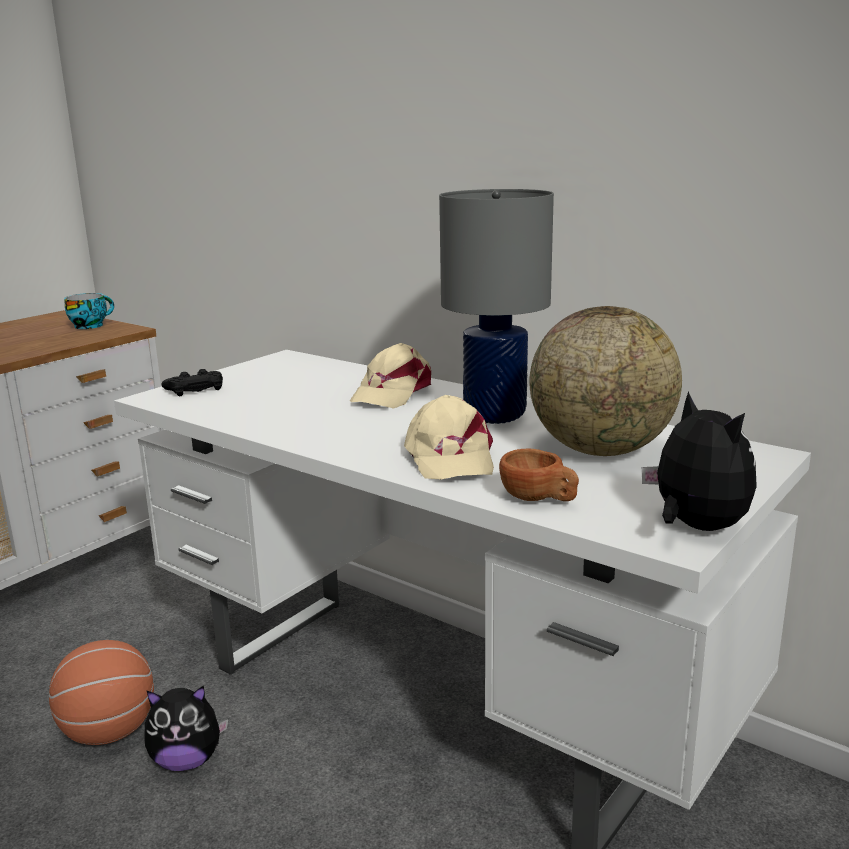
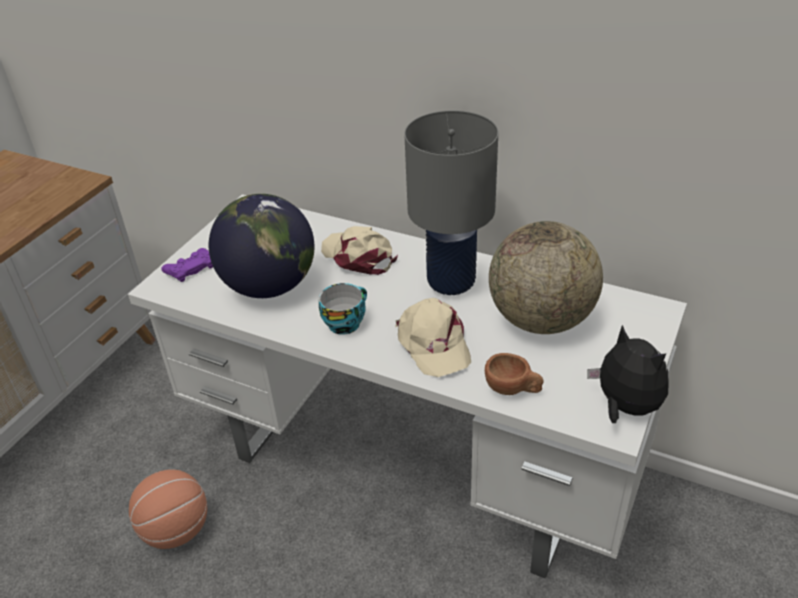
camera: 10 degrees left, 20 degrees up
(90, 326) = (47, 177): cup -> cup (345, 322)
(187, 760) = (245, 545): plush toy -> none
(195, 389) = (190, 268): black game controller -> purple game controller
(275, 405) = (270, 286): none -> globe
(392, 393) = (358, 256): beige cap -> beige cap turned 120 degrees clockwise

